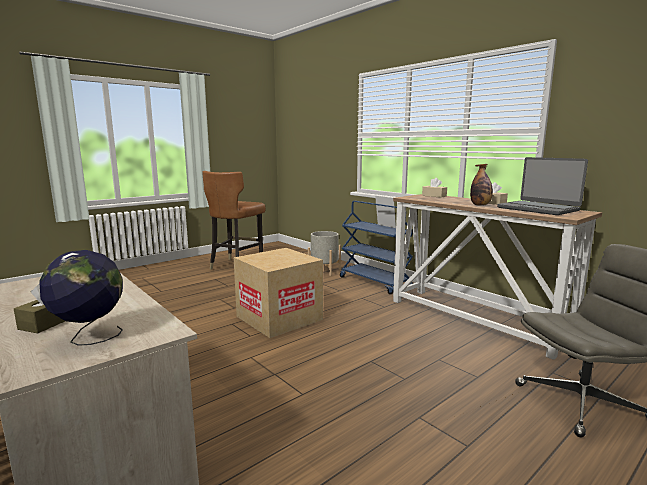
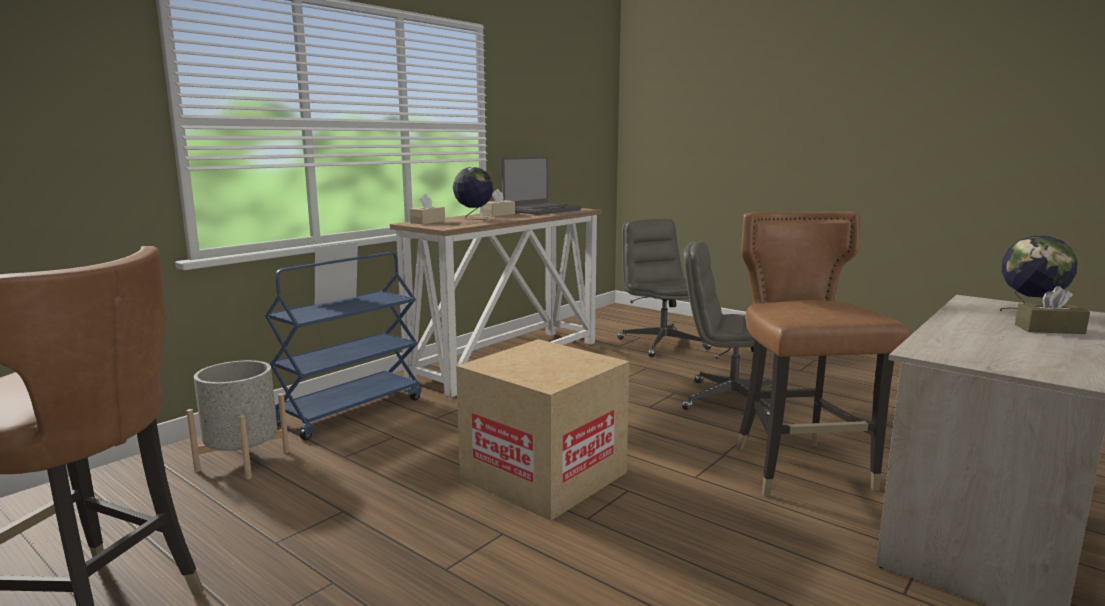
camera: 100 degrees left, 0 degrees up
(233, 400) = (800, 470): none -> brown chair
(383, 405) = (730, 400): none -> grey office chair
(456, 200) = (473, 219): none -> globe
(480, 205) = (520, 216): bottle -> none

